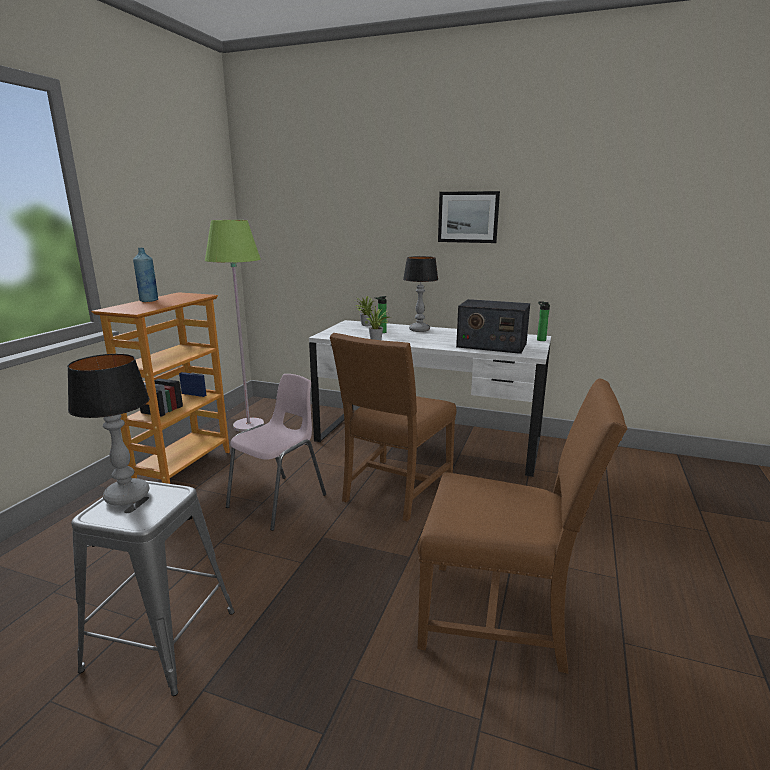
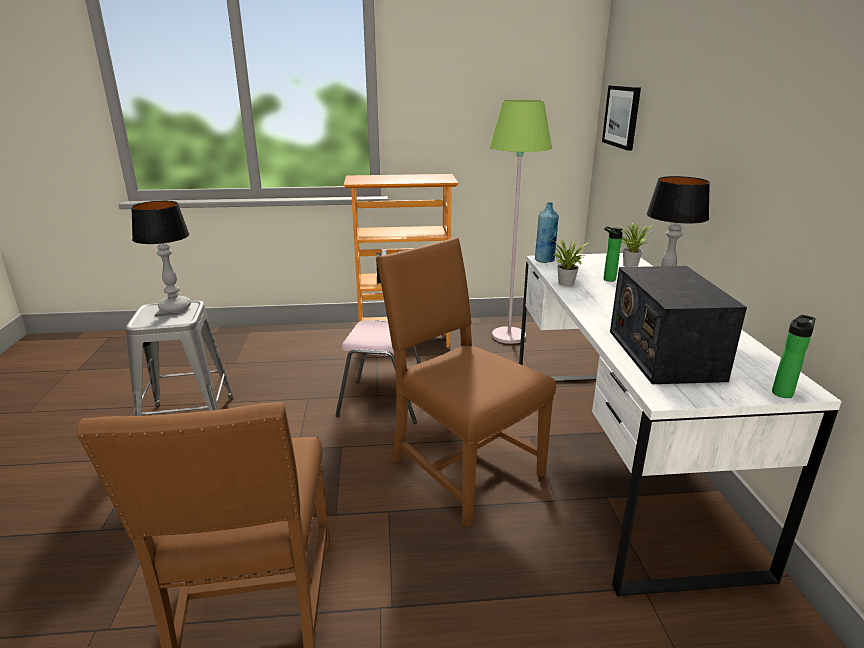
camera: 65 degrees right, 5 degrees up
(149, 301) = (400, 176): blue bottle -> blue bottle (544, 260)
(394, 490) = (461, 466): brown chair -> brown chair turned 45 degrees clockwise
(468, 217) = (788, 118): picture -> picture (622, 116)

